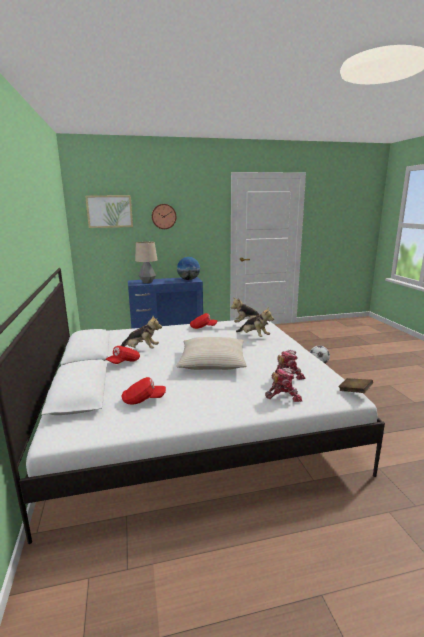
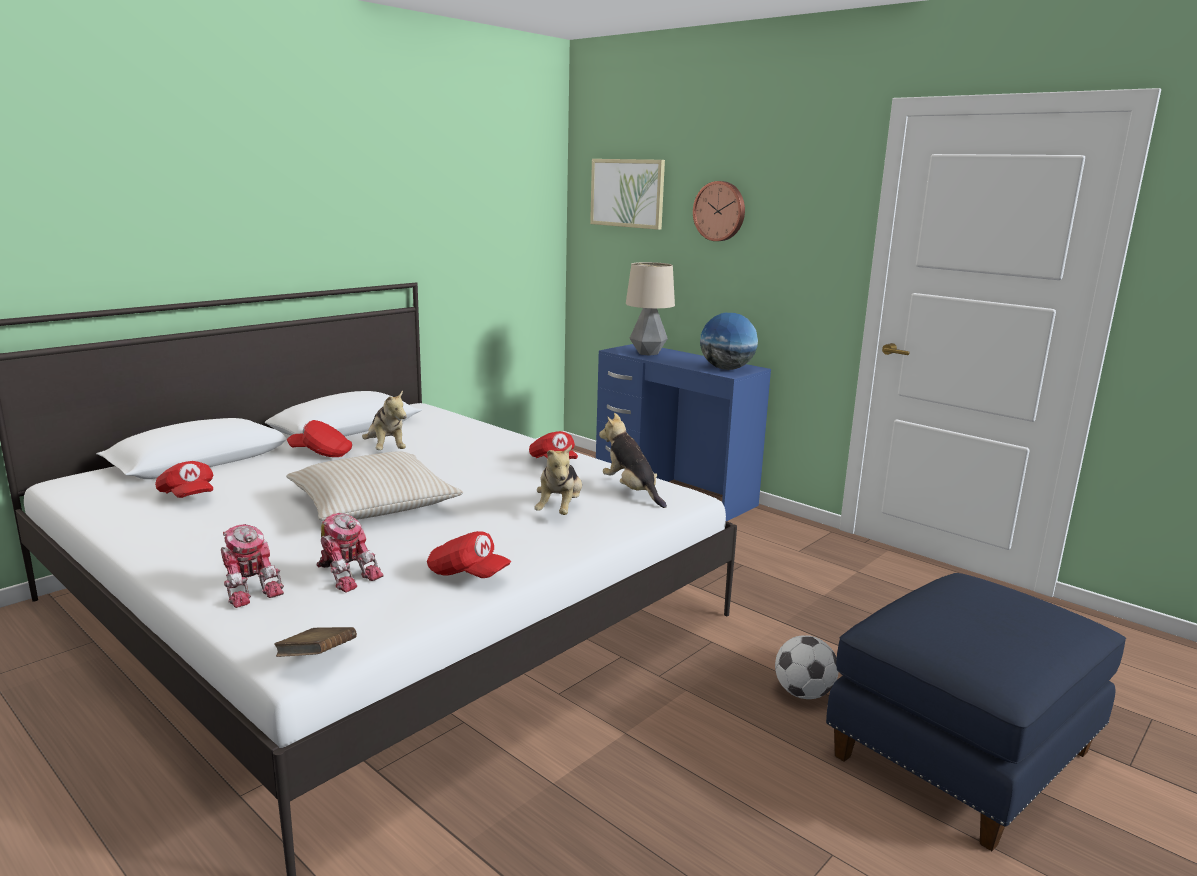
camera: 55 degrees right, 0 degrees up
(301, 359) = (467, 575): none -> red cap
(358, 357) = (964, 756): none -> blue ottoman

